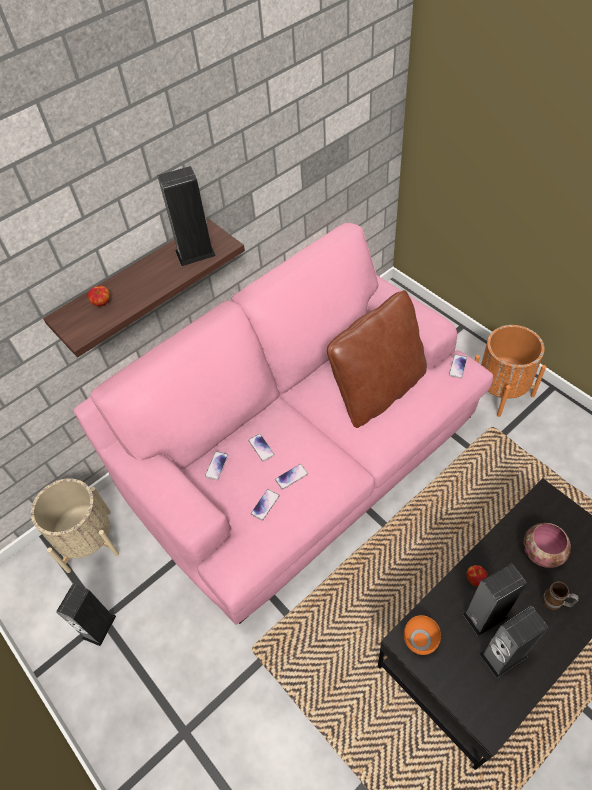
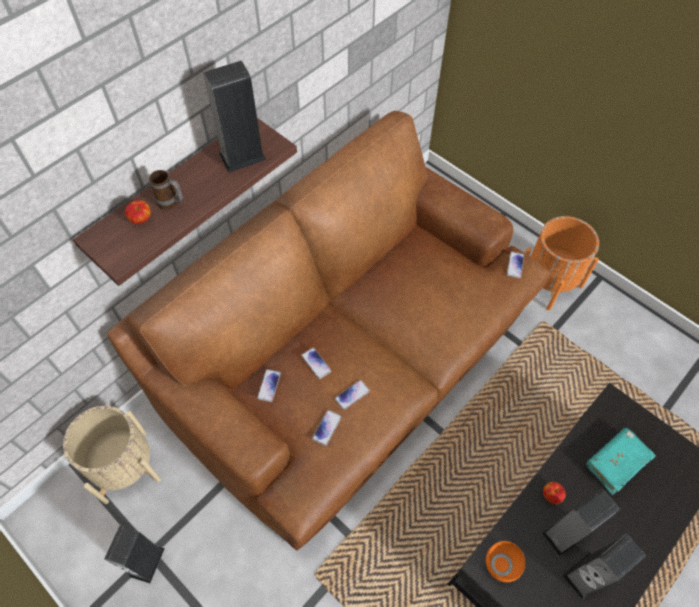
camera: 10 degrees left, 5 degrees up
(301, 452) = (348, 357): pink sofa -> brown sofa
(377, 390) = (434, 294): brown pillow -> none
(543, 552) = (616, 462): bowl -> turquoise book
(556, 603) = (633, 515): mug -> mug (172, 203)

